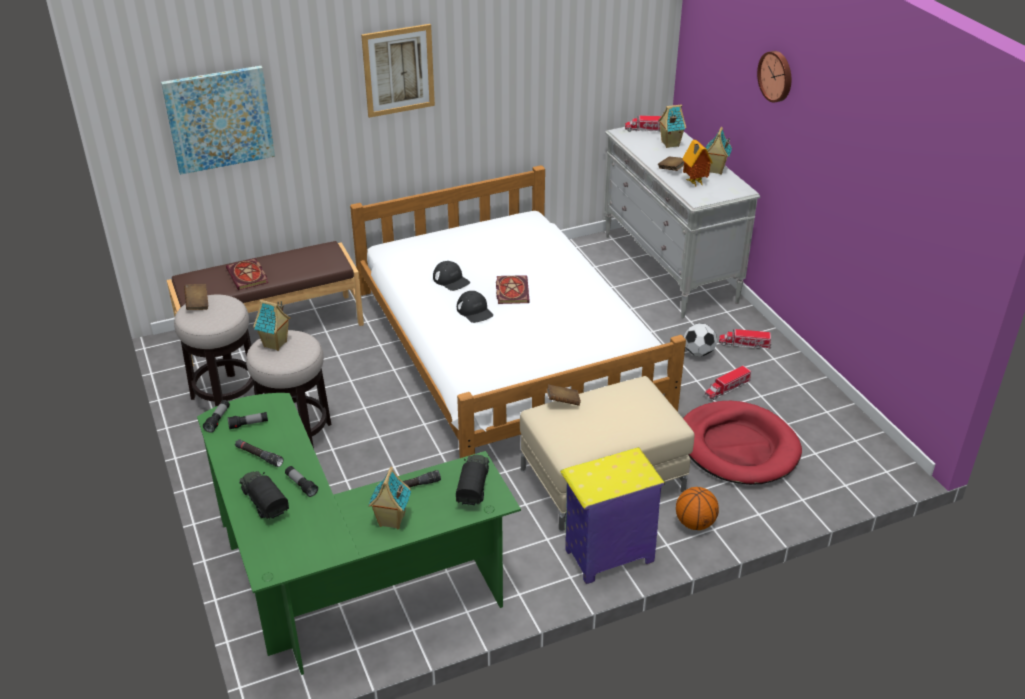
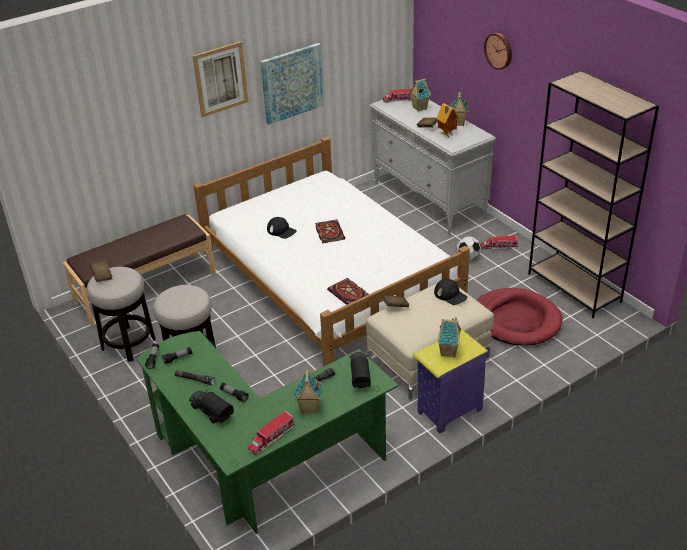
camera: 10 degrees left, 0 degrees up
(219, 119) = (93, 133): picture -> picture (292, 83)
(248, 276) = (127, 250): book -> book (349, 294)
(276, 344) = (174, 297): toy house -> toy house (449, 352)
(475, 311) = (307, 251): black cap -> black cap (450, 295)
(695, 523) = (502, 378): basketball -> none
(727, 388) = (496, 280): toy truck -> toy truck (271, 438)
(833, 416) = (574, 288): none -> beige bookcase

